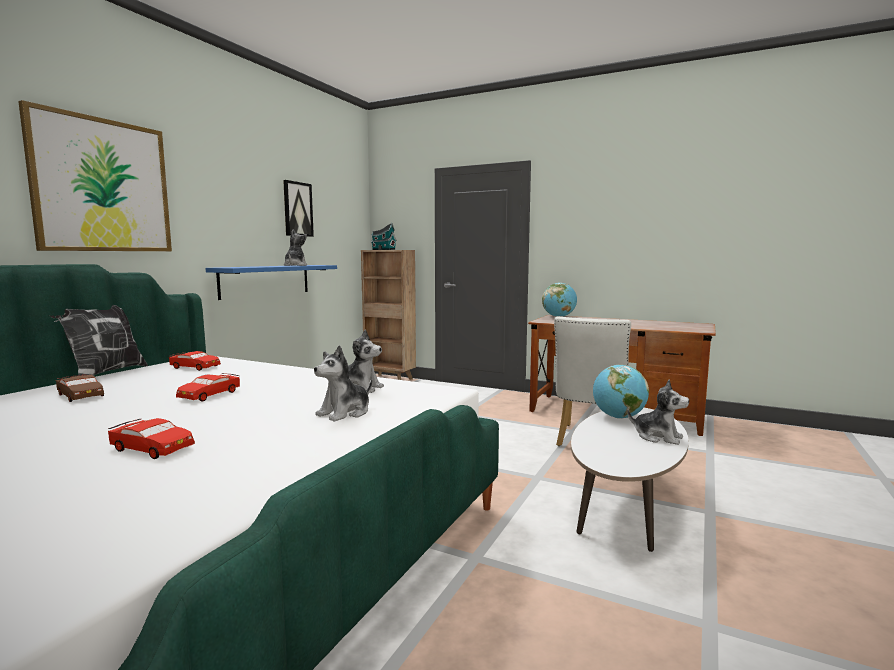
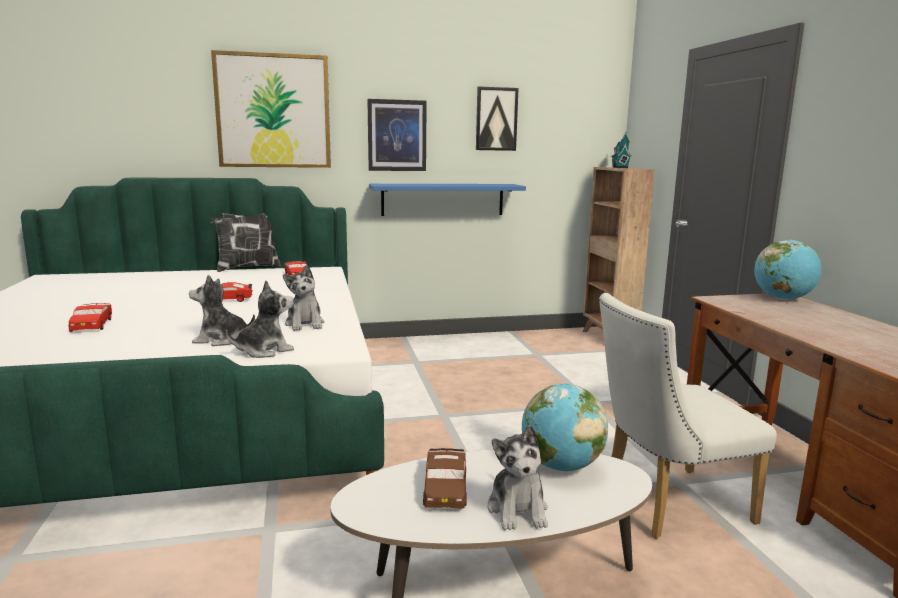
camera: 50 degrees right, 5 degrees up
(80, 395) = (188, 281): brown toy car -> brown toy car (445, 488)
(226, 220) = (397, 135): none -> picture
(295, 265) = (470, 184): plush toy -> plush toy (264, 351)

